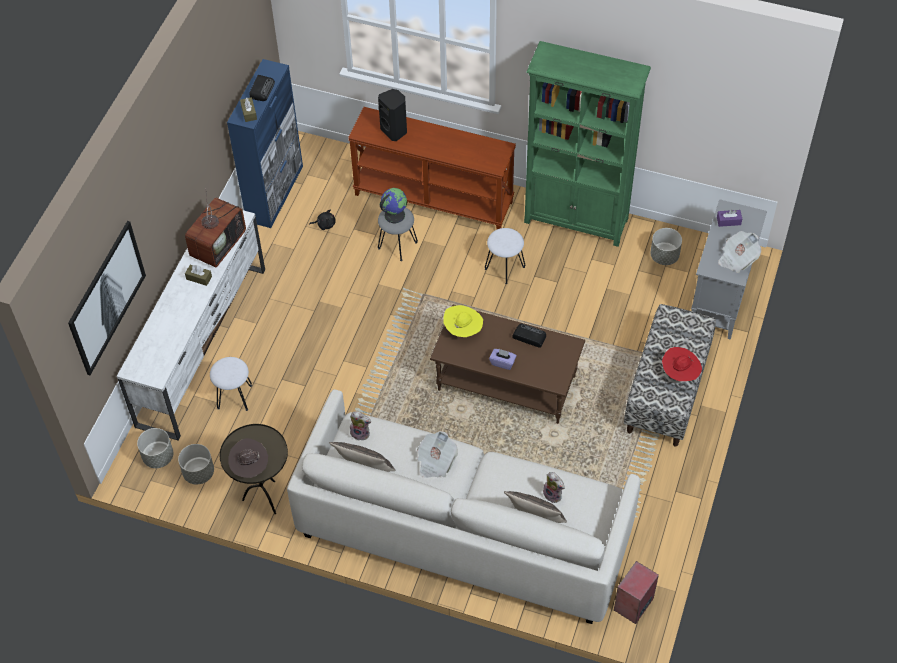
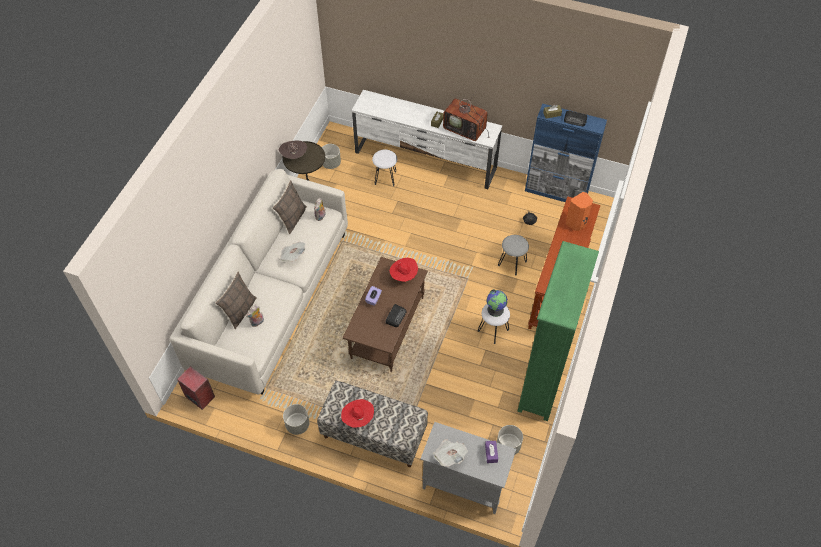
camera: 90 degrees right, 0 degrees up
(107, 297) = (378, 46): picture -> none
(158, 457) = (344, 144): grey planter -> grey planter (297, 425)
(394, 215) = (517, 243): globe -> globe (495, 309)
(395, 131) = (576, 224): black speaker -> orange speaker
(463, 330) = (404, 276): yellow hat -> red hat

